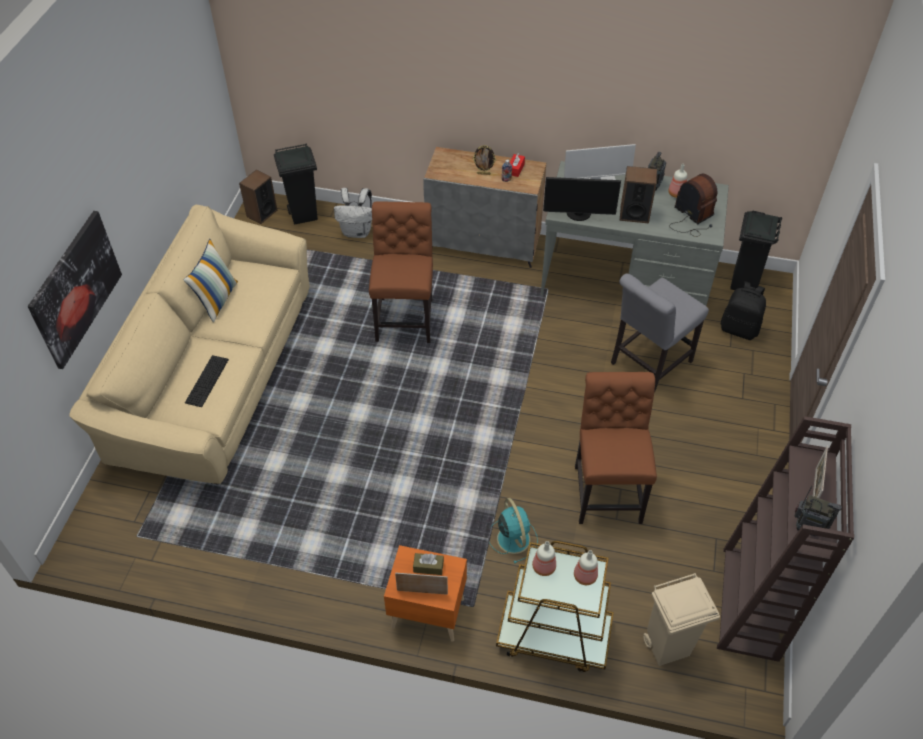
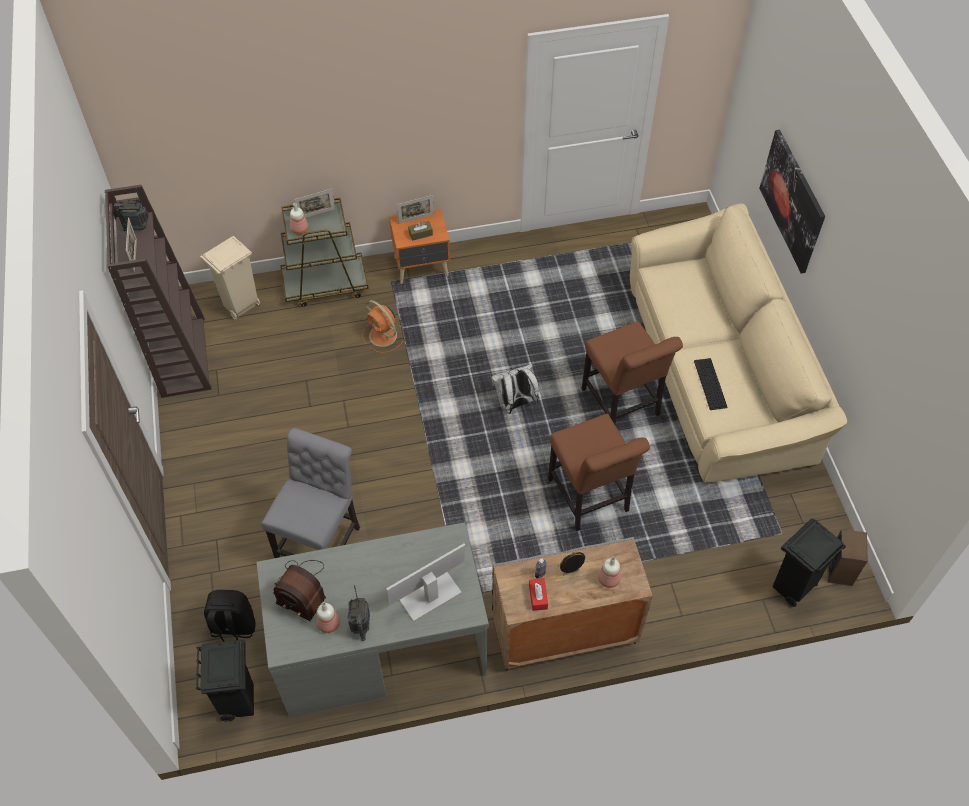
camera: 155 degrees right, 5 degrees up
(207, 381) = (685, 299): keyboard -> keyboard (710, 384)
(217, 299) = (747, 372): pillow -> none
(357, 232) = (716, 589): white backpack -> white backpack (515, 404)
(513, 537) = (384, 336): turquoise fan -> orange fan
(543, 566) = (331, 225): bottle -> bottle (609, 579)
(556, 592) = (316, 214): none -> picture frame
(578, 214) = (431, 542): monitor -> none
(607, 490) = (321, 400): brown chair -> brown chair (622, 405)
(634, 214) = (369, 569): speaker -> none

